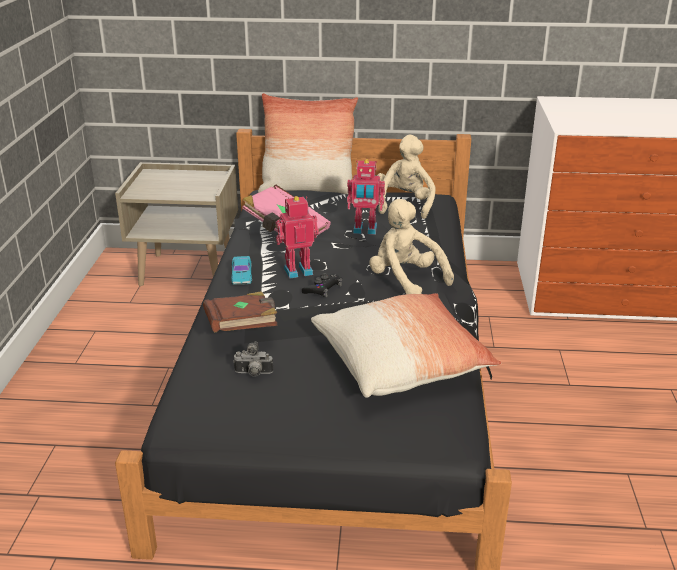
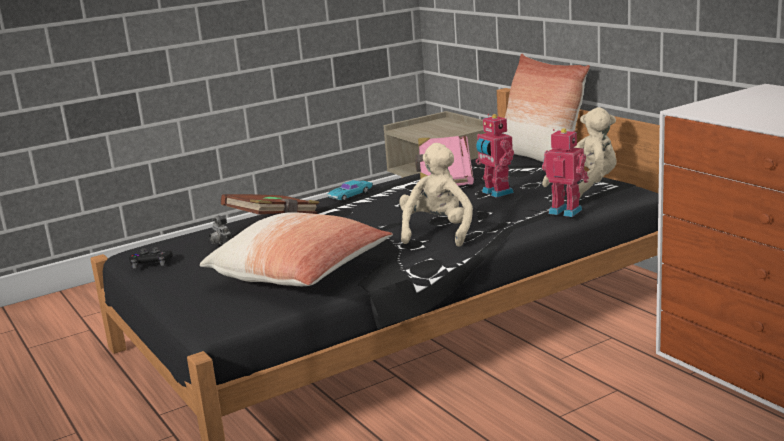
camera: 55 degrees right, 10 degrees down
(297, 270) = (386, 202): toy robot -> toy robot (566, 211)
(322, 289) = (373, 218): black game controller -> black game controller (151, 263)

